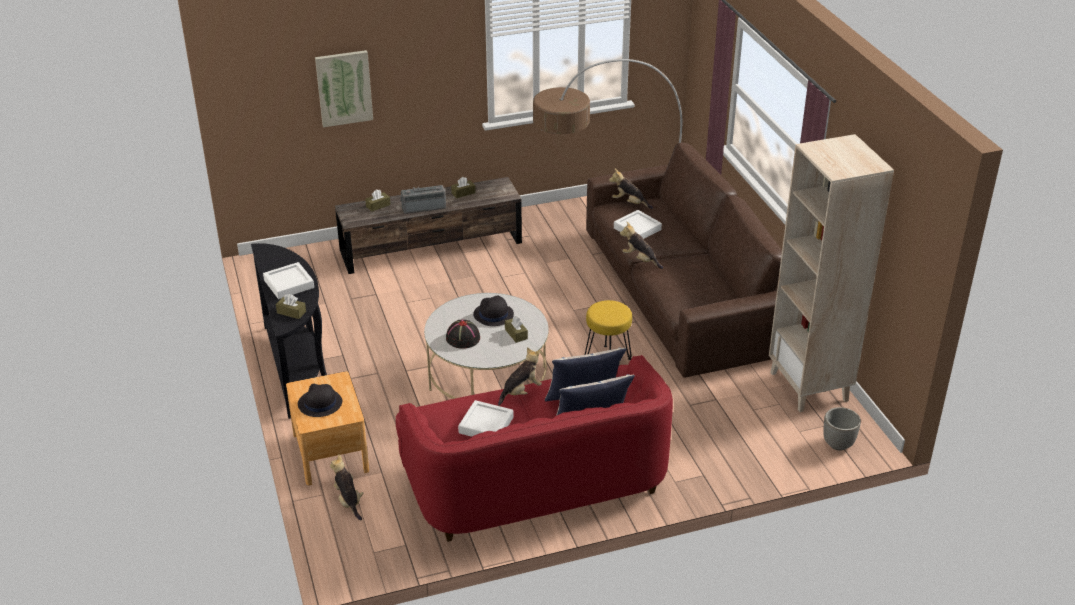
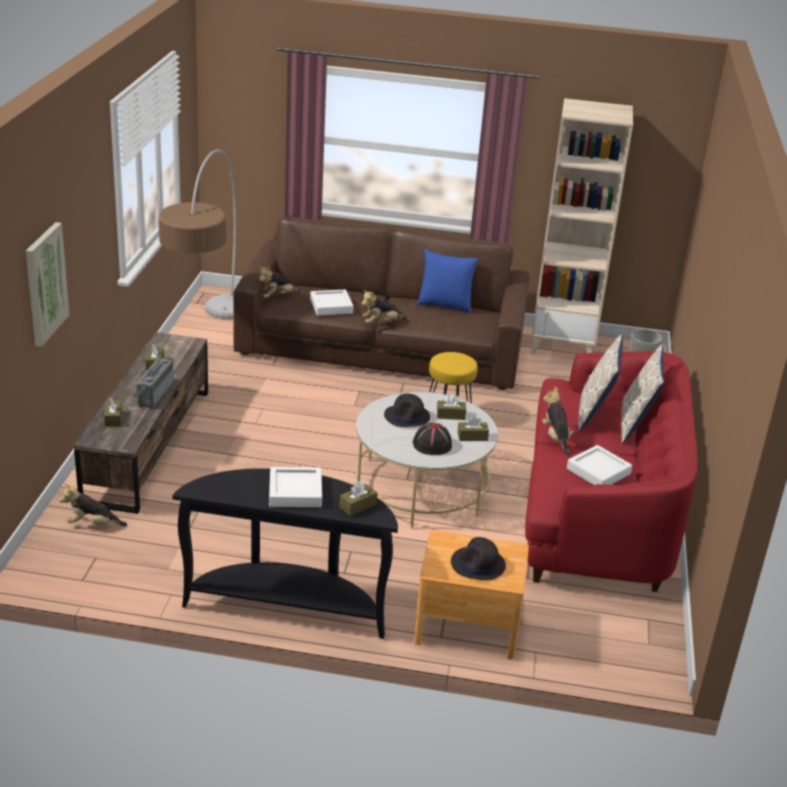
camera: 65 degrees left, 5 degrees down
(348, 501) = (558, 637): plush toy -> plush toy (93, 524)
(493, 353) = (472, 436): none -> brown tissue box
(717, 280) = (445, 305): none -> blue pillow

